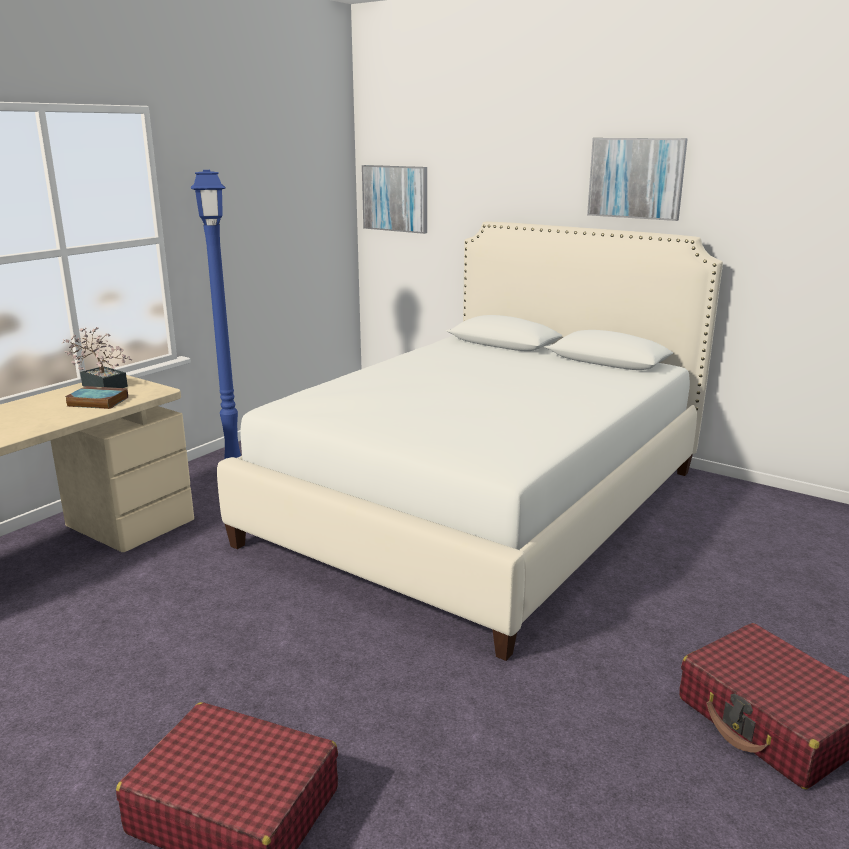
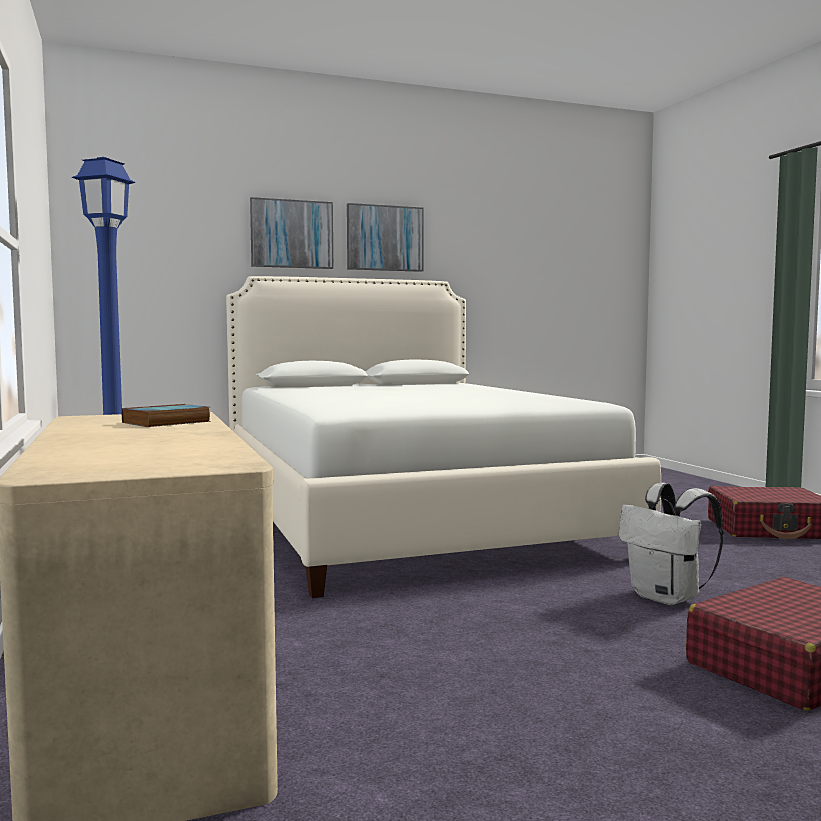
camera: 55 degrees left, 15 degrees down
(102, 385) = (95, 419): potted plant -> none
(378, 699) = (668, 598): none -> white backpack
(395, 198) = (117, 257): picture -> picture (292, 234)

